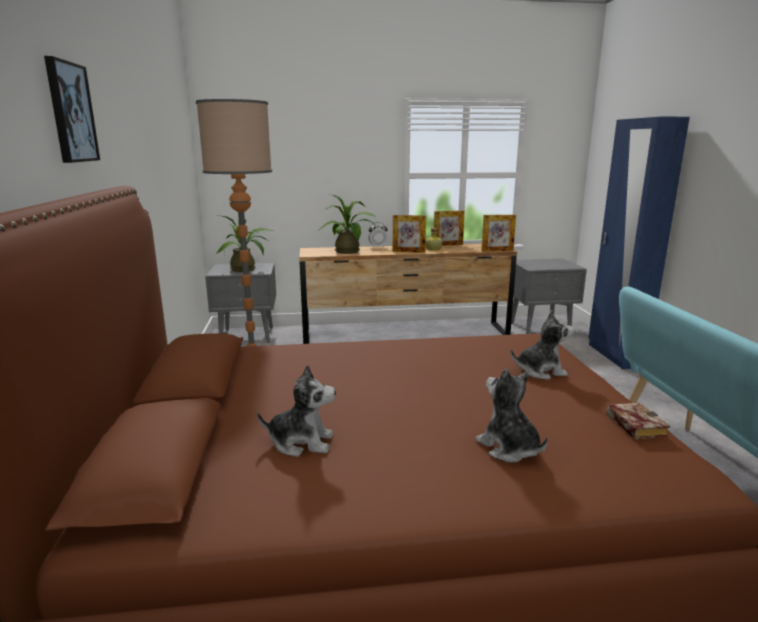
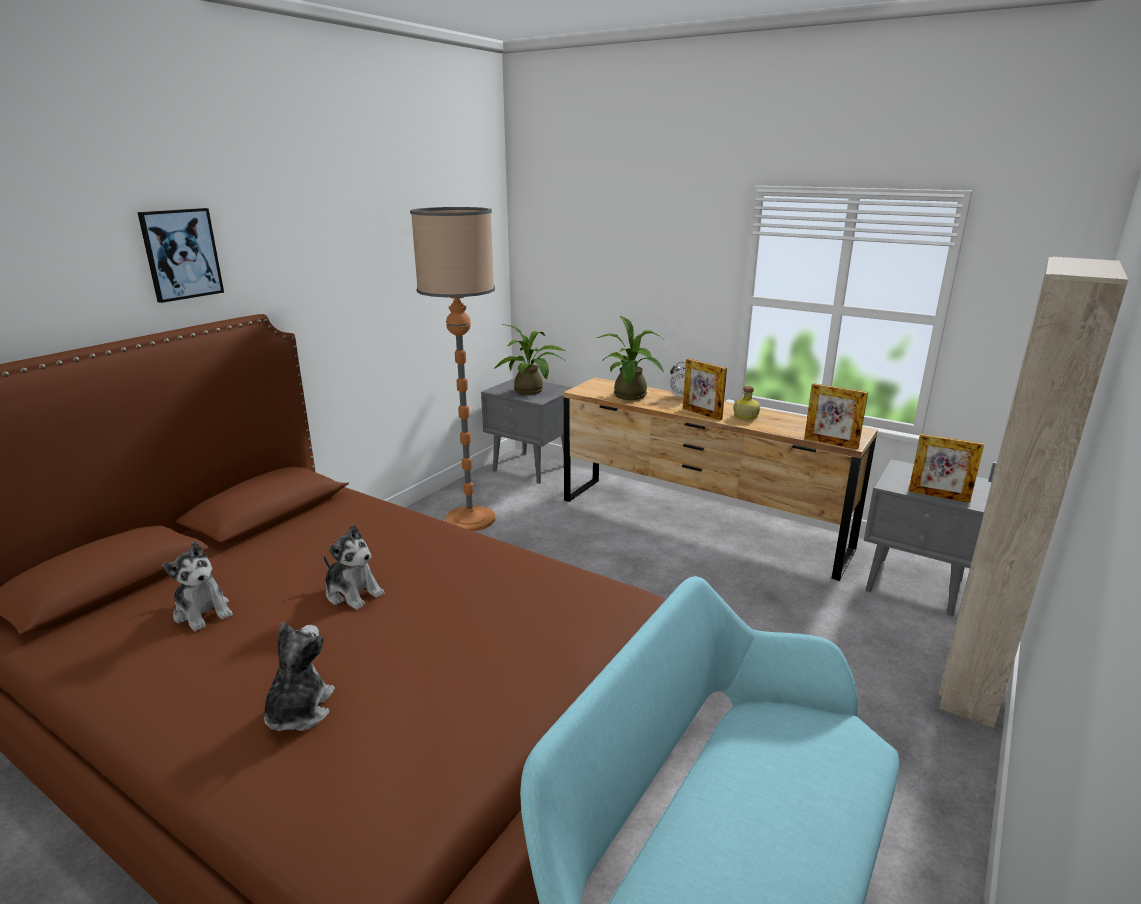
camera: 40 degrees right, 5 degrees up
(448, 245) = (783, 414): picture frame -> picture frame (938, 496)
(540, 371) = (526, 646): plush toy -> plush toy (353, 593)
(615, 356) = (970, 682): blue wardrobe -> beige wardrobe
(632, 425) = (454, 765): book -> none

